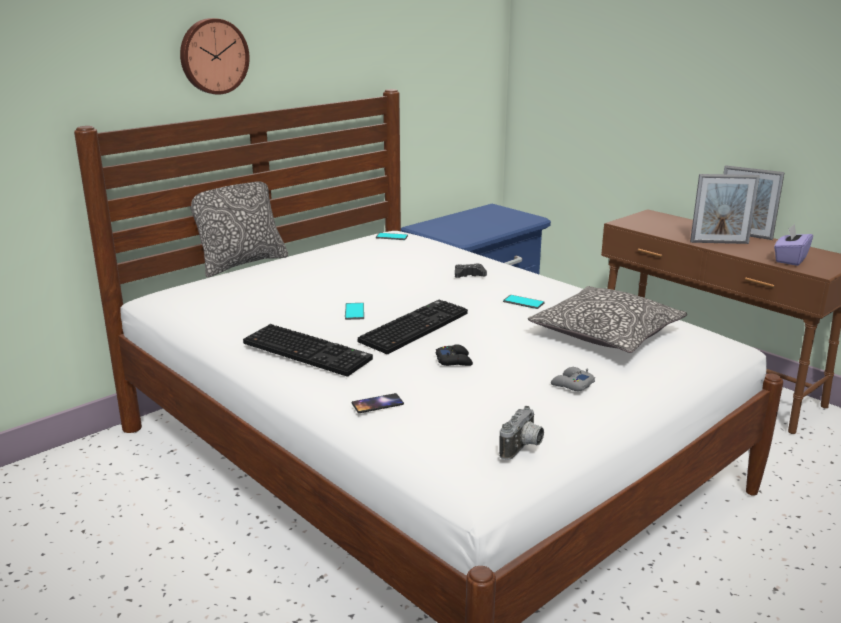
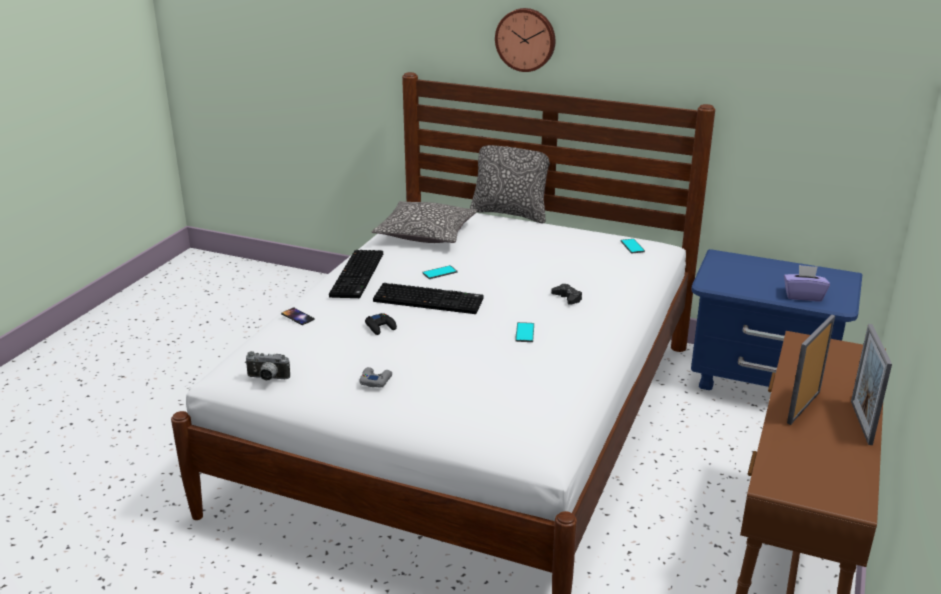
camera: 65 degrees right, 5 degrees up
(606, 334) = (488, 382): pillow -> pillow (426, 234)
(719, 242) = (803, 407): picture frame -> picture frame turned 60 degrees clockwise
(790, 259) = (796, 461): purple tissue box -> purple tissue box (803, 296)

